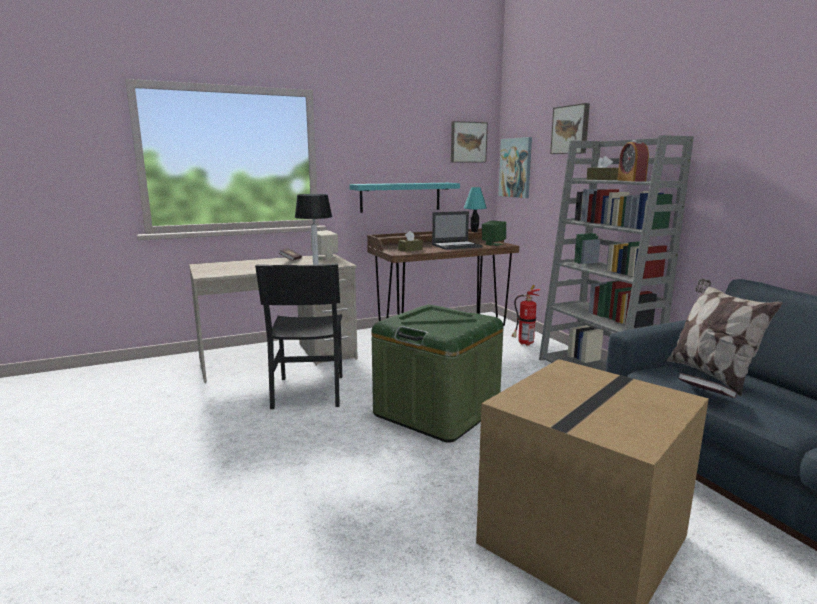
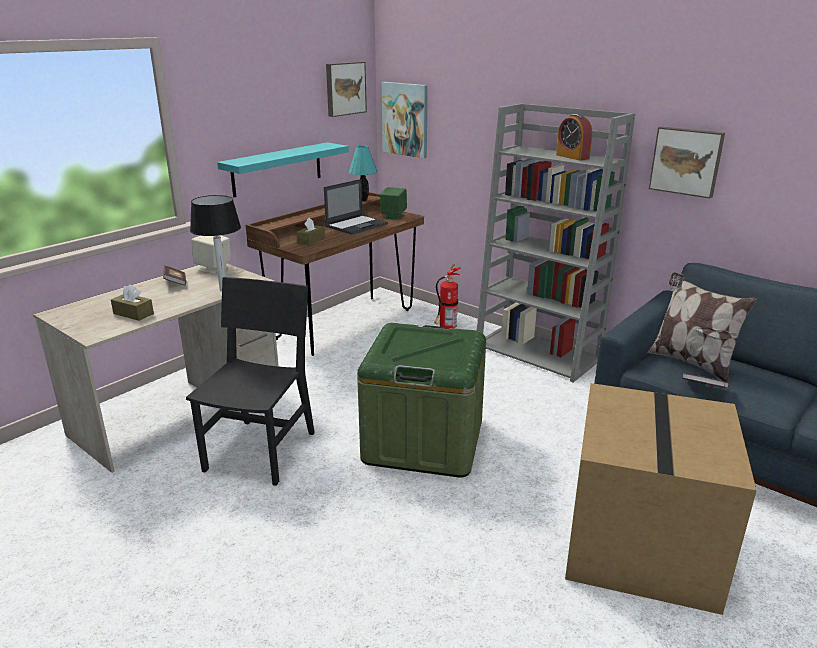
camera: 25 degrees left, 10 degrees up
(308, 391) = (261, 451): black chair -> black chair turned 135 degrees counterclockwise
(571, 129) = (483, 84): picture -> picture (686, 161)
(602, 179) = (534, 150): brown tissue box -> brown tissue box (133, 314)

